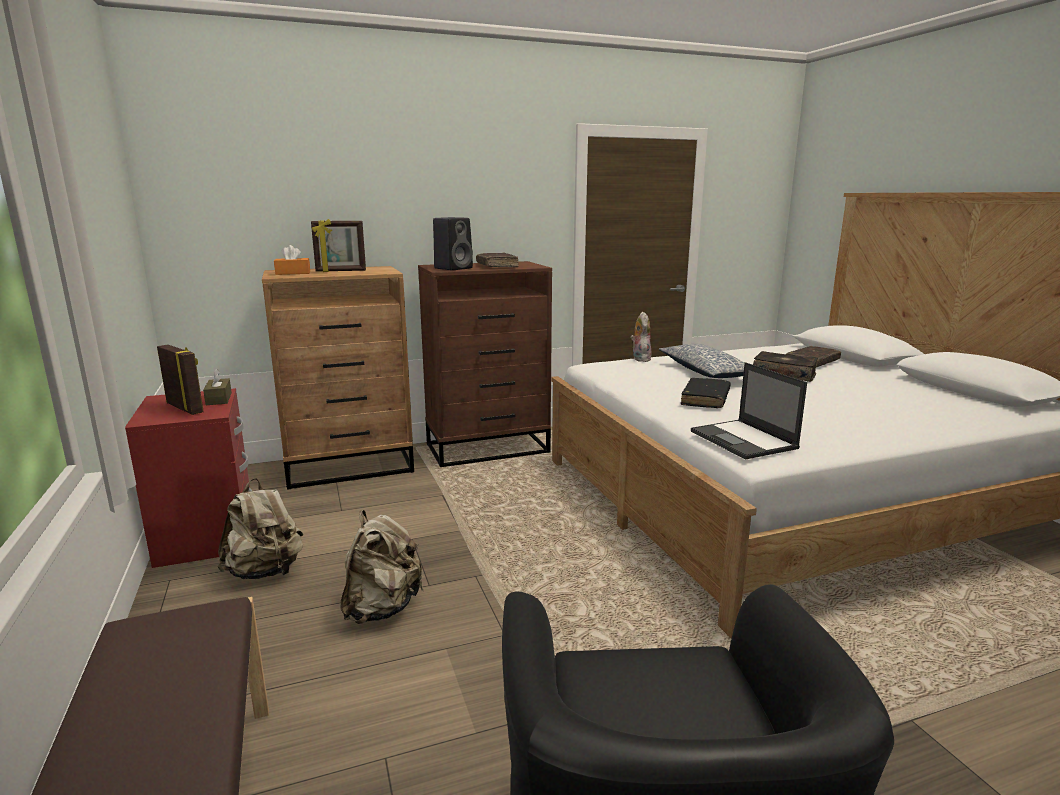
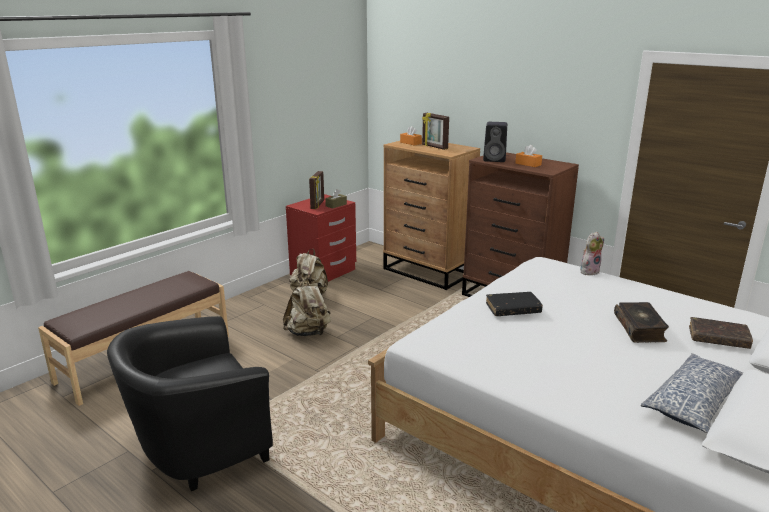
camera: 60 degrees right, 5 degrees up
(496, 266) = (528, 164): brown book -> orange tissue box
(705, 372) = (587, 298): pillow -> pillow (695, 402)
(744, 440) = (439, 333): laptop -> none

